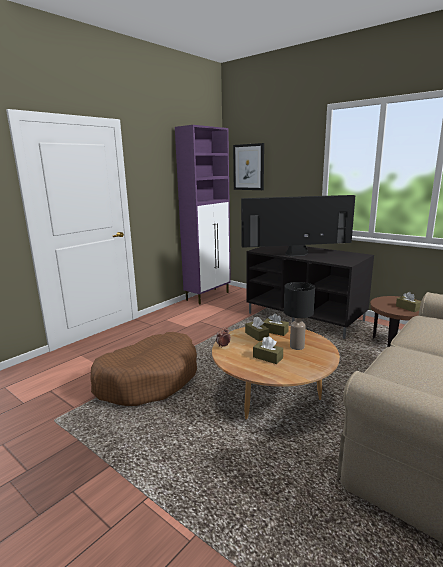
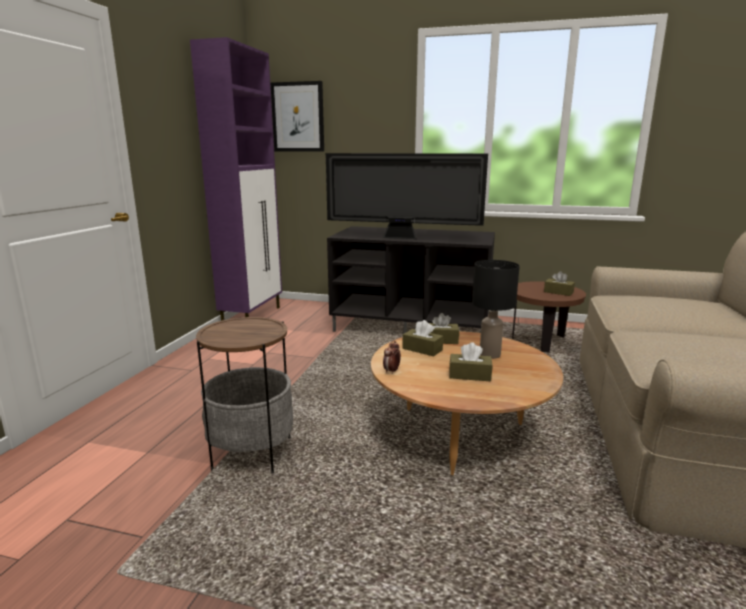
camera: 25 degrees left, 0 degrees up
(148, 379) = (252, 454): brown dog bed -> side table
(296, 255) = (402, 237): television -> television turned 135 degrees counterclockwise

